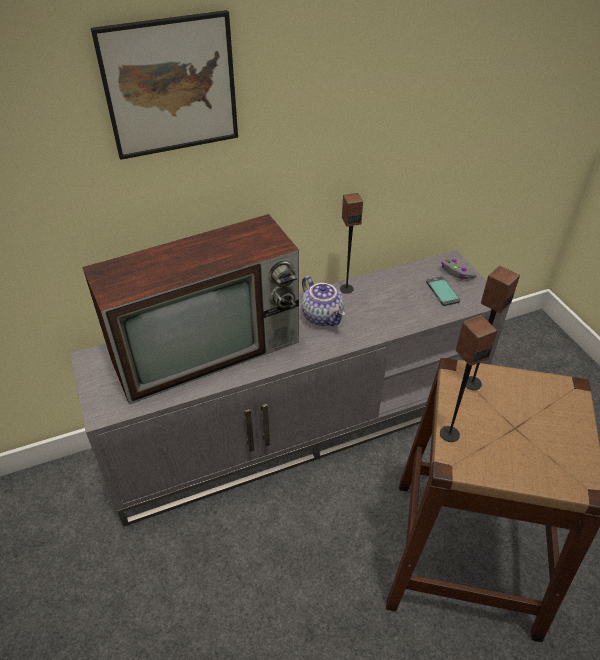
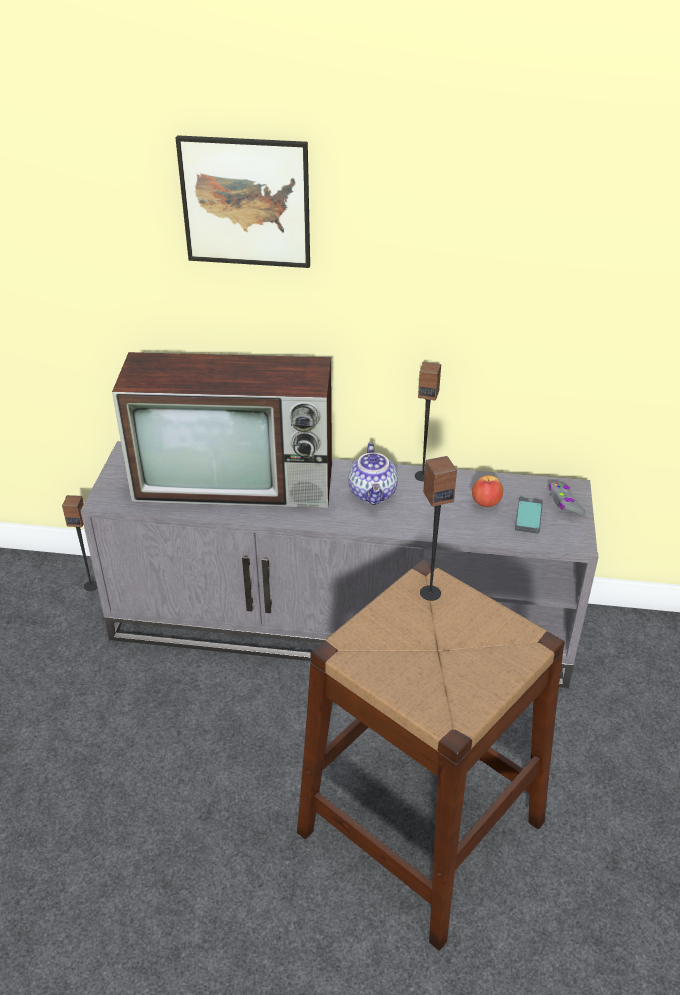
camera: 30 degrees right, 5 degrees down
(406, 293) = (486, 503): none -> apple
(449, 433) = (361, 624): speaker -> speaker (91, 585)

